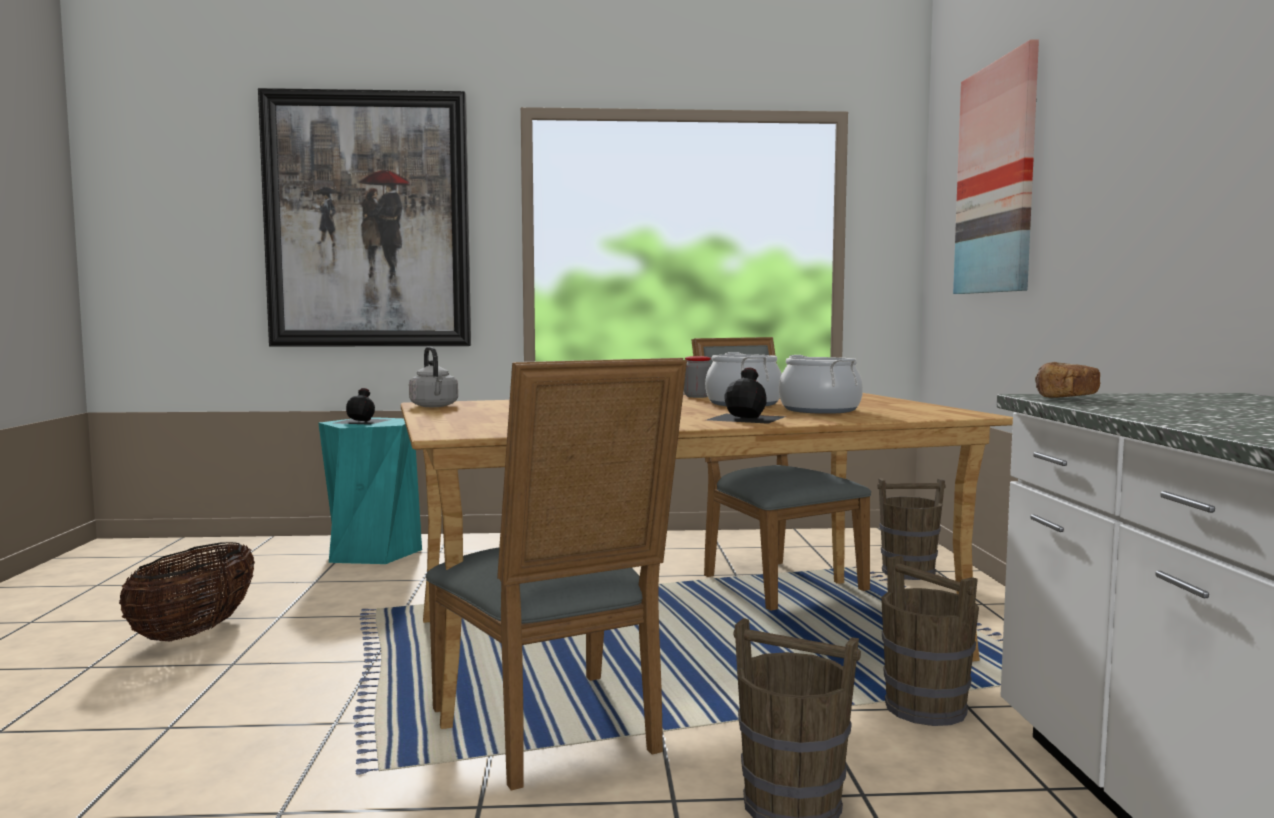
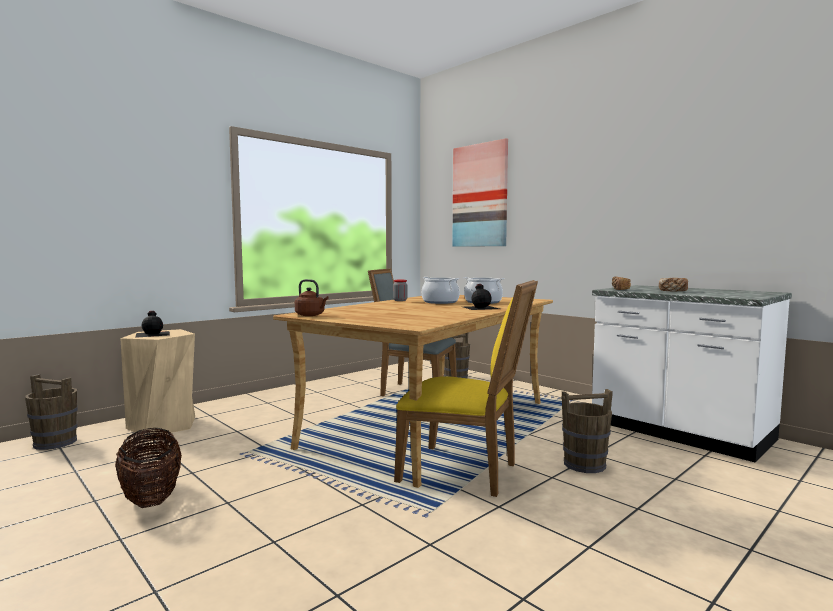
camera: 40 degrees left, 0 degrees up
(368, 220) = (126, 191): picture -> none
(372, 552) = (163, 425): turquoise stool -> beige stool
(434, 406) = (311, 315): grey kettle -> brown kettle
(556, 733) = (465, 472): grey chair -> yellow chair
(925, 707) = (556, 422): brown bucket -> brown bucket (55, 442)
(1194, 410) = (673, 291): none -> bread

